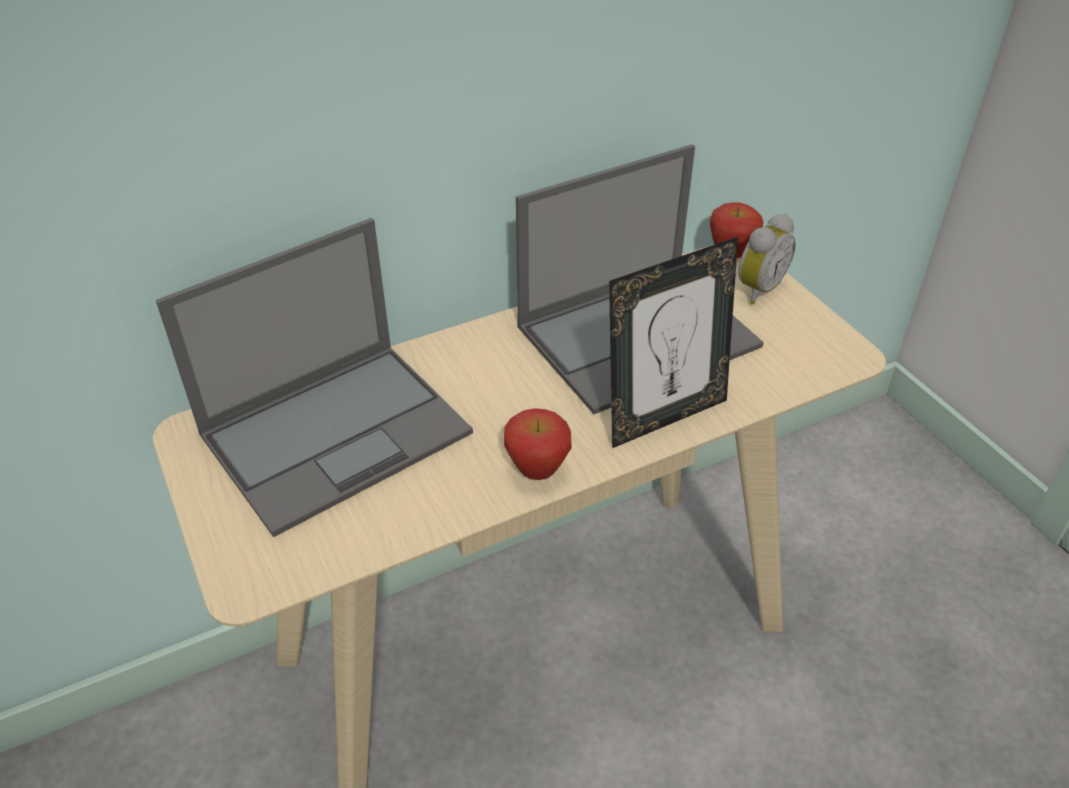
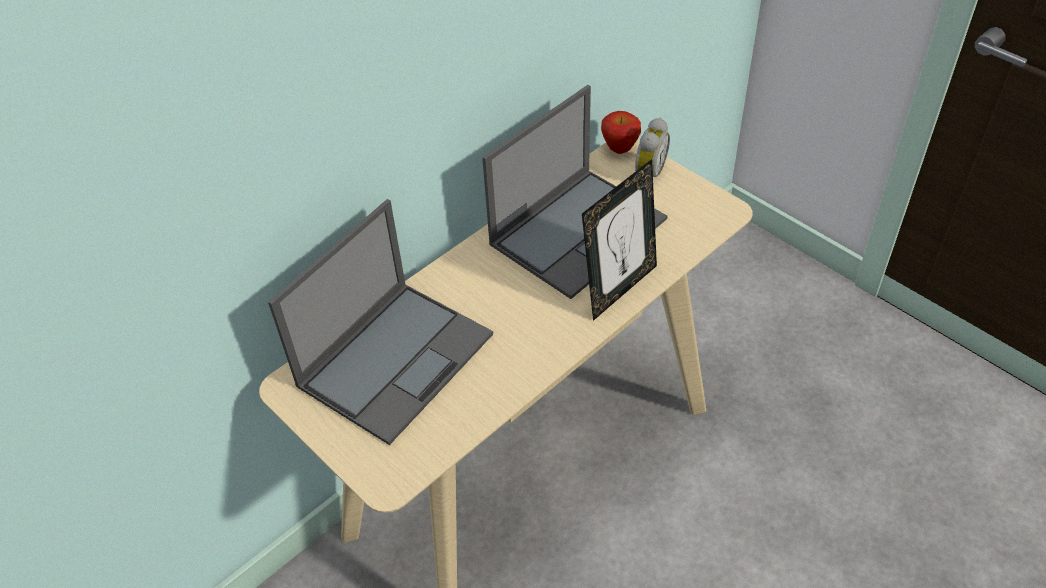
camera: 15 degrees left, 5 degrees up
(537, 471) = (549, 350): apple -> none

